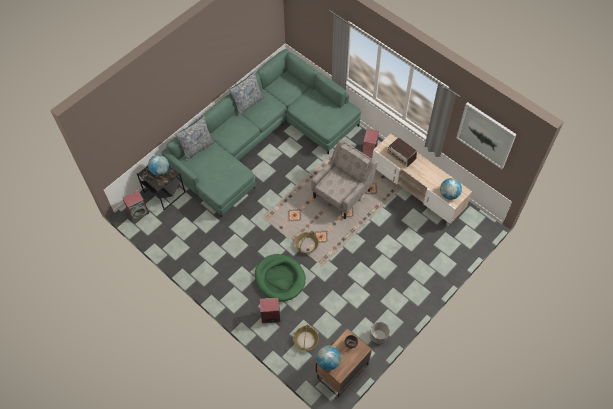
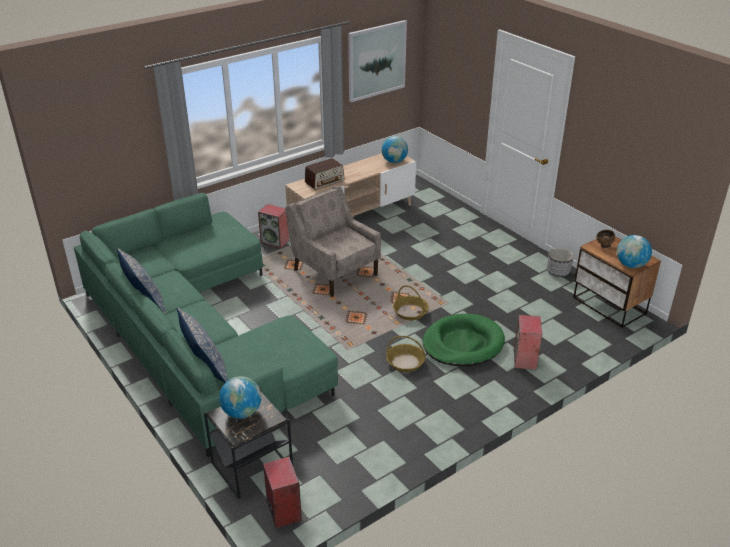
camera: 80 degrees left, 25 degrees down
(306, 340) = (564, 331): basket -> basket (405, 362)

